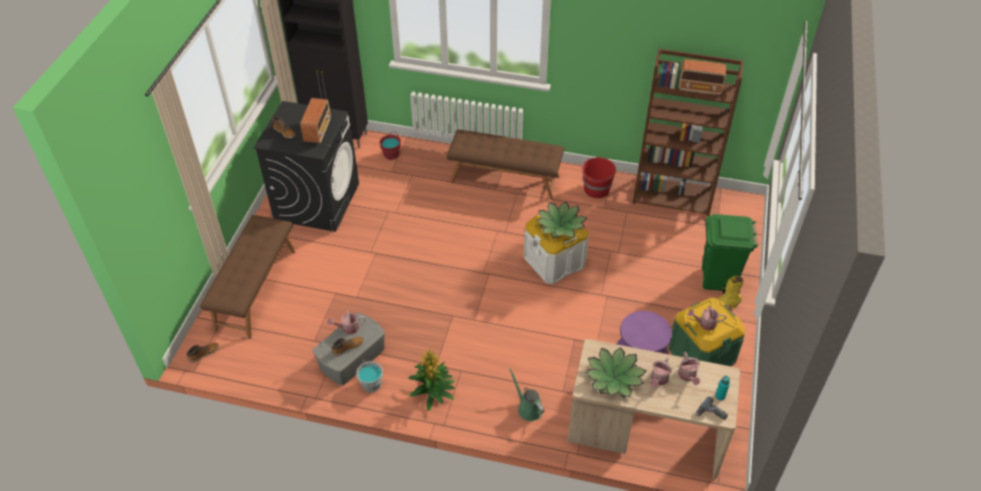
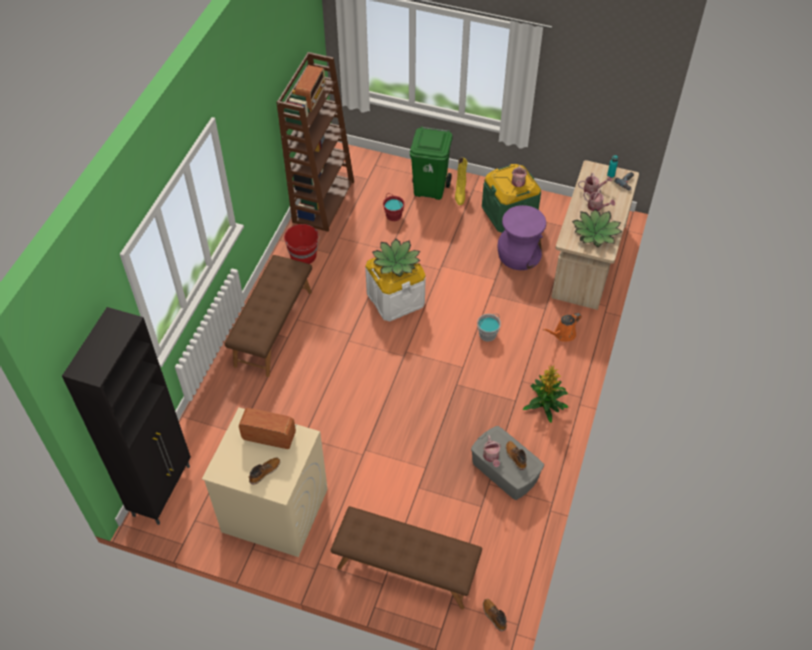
camera: 85 degrees left, 5 degrees up
(317, 201) = (274, 510): black washing machine -> beige washing machine
(372, 384) = (536, 454): grey bucket -> grey bucket (487, 334)
(391, 154) = (209, 433): red bucket -> red bucket (393, 215)
(528, 408) = (563, 334): green watering can -> orange watering can

